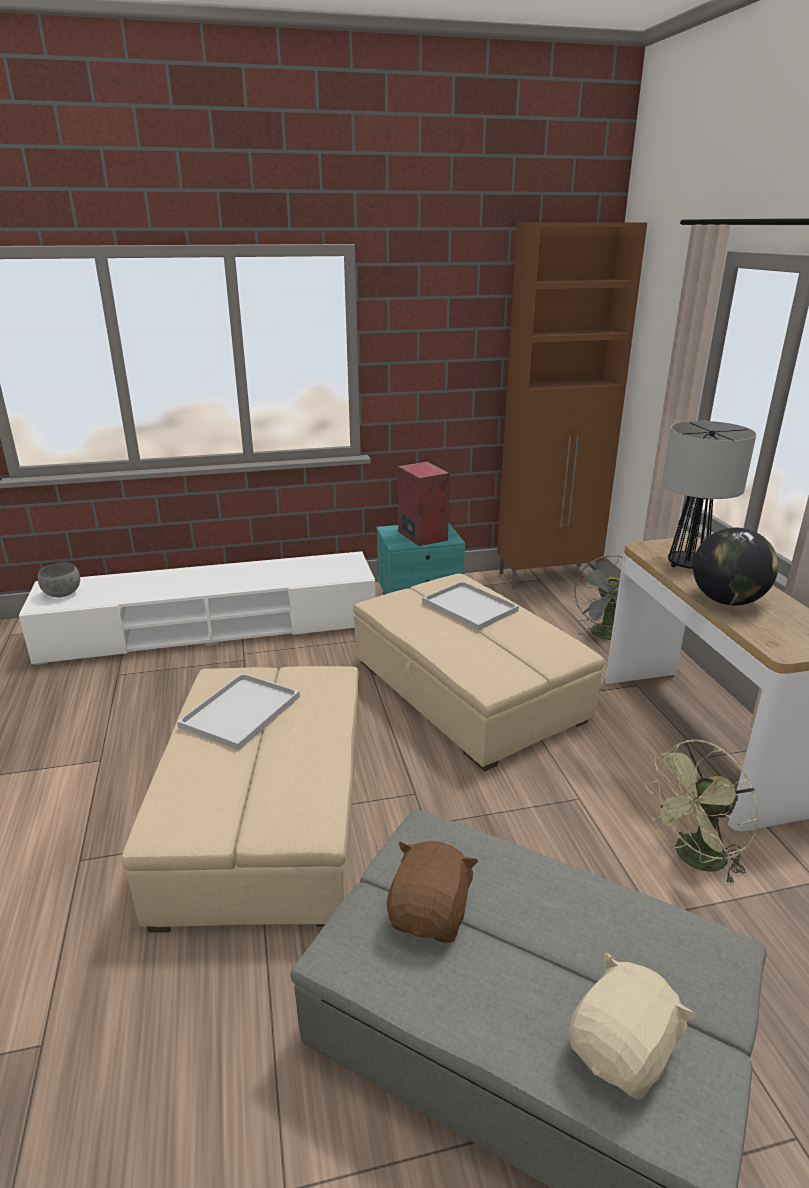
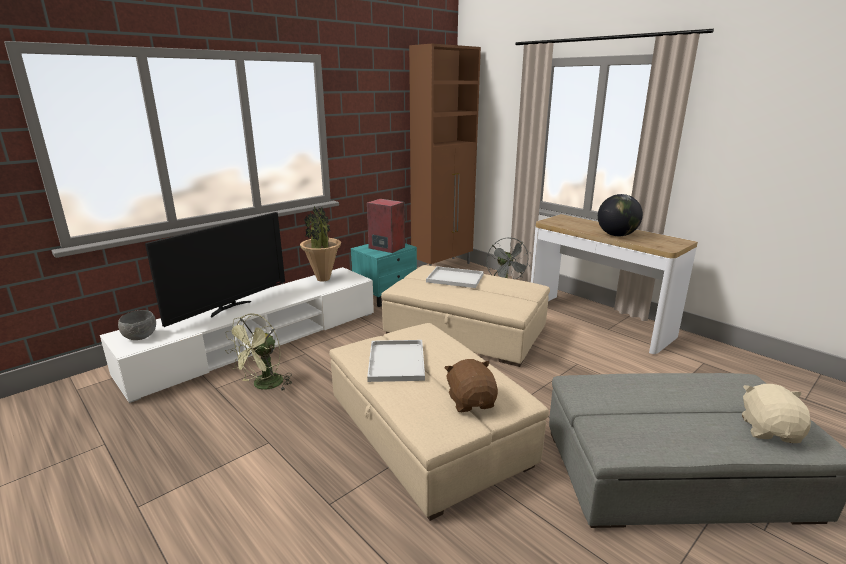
camera: 30 degrees left, 5 degrees down
(177, 579) = (229, 308): none -> television
(318, 564) = (323, 279): none -> potted plant
(430, 914) = (630, 415): brown plush toy -> brown plush toy (471, 401)
(688, 565) = (578, 225): table lamp -> none
(694, 859) = (652, 372): green fan -> green fan (264, 386)

